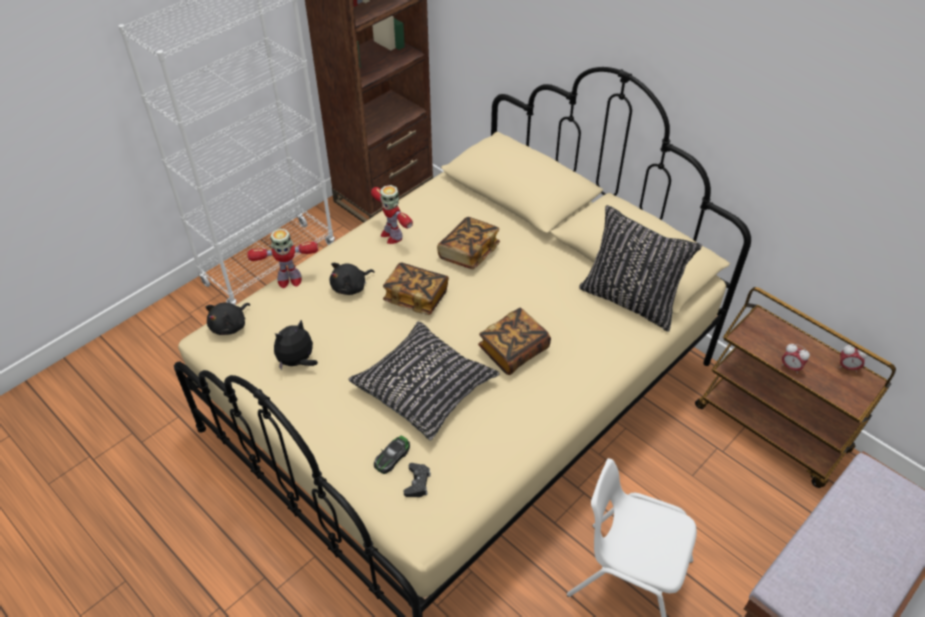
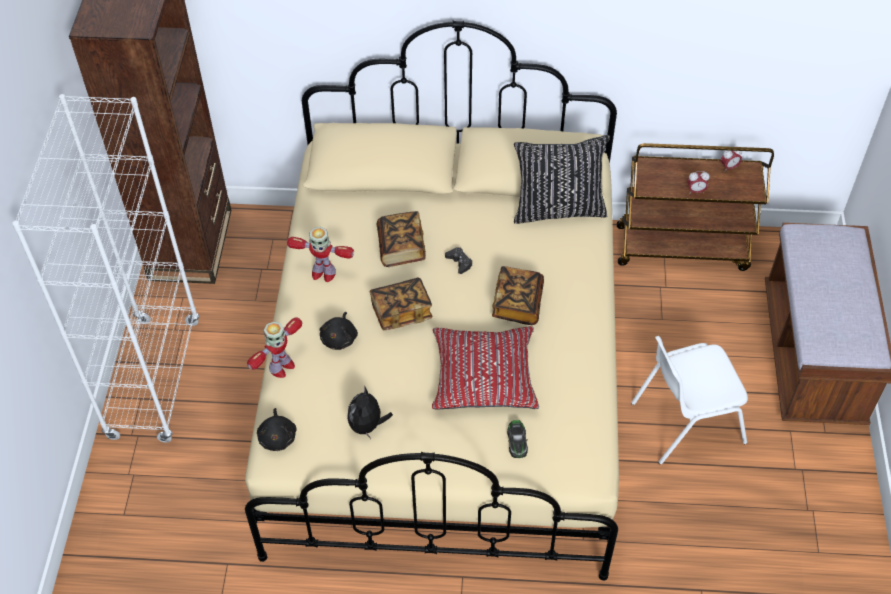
camera: 40 degrees left, 5 degrees up
(417, 483) = (553, 445): black game controller -> black game controller (459, 262)
(424, 386) = (484, 375): black pillow -> red pillow

